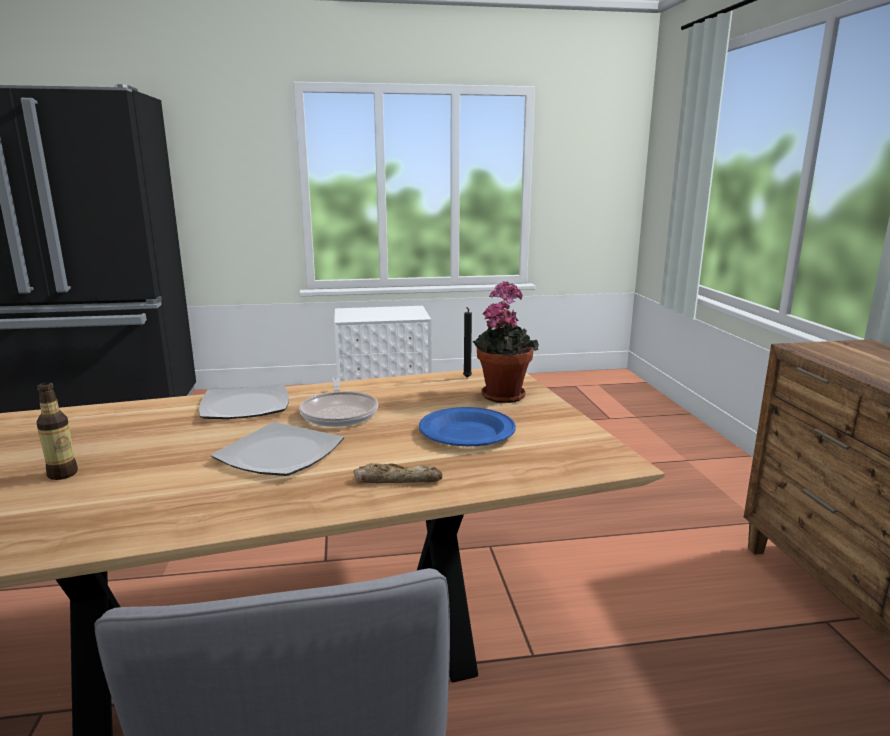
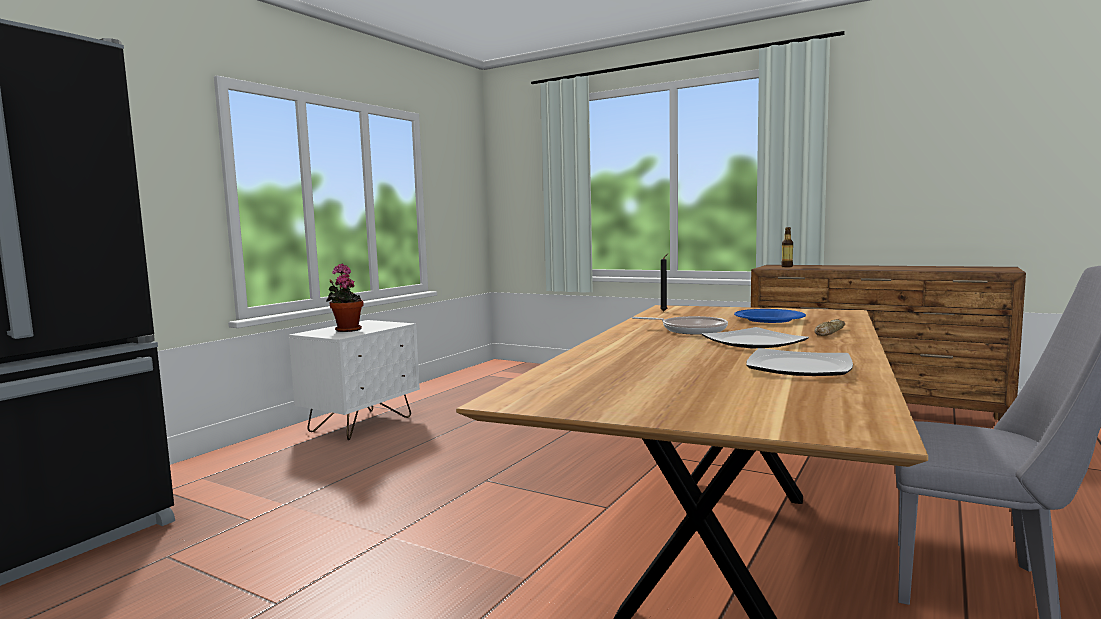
camera: 50 degrees left, 10 degrees down
(63, 474) = (719, 377): bottle -> bottle (787, 266)
(246, 405) = (631, 341): plate -> plate (797, 367)
(502, 394) = (711, 311): potted plant -> potted plant (346, 330)

